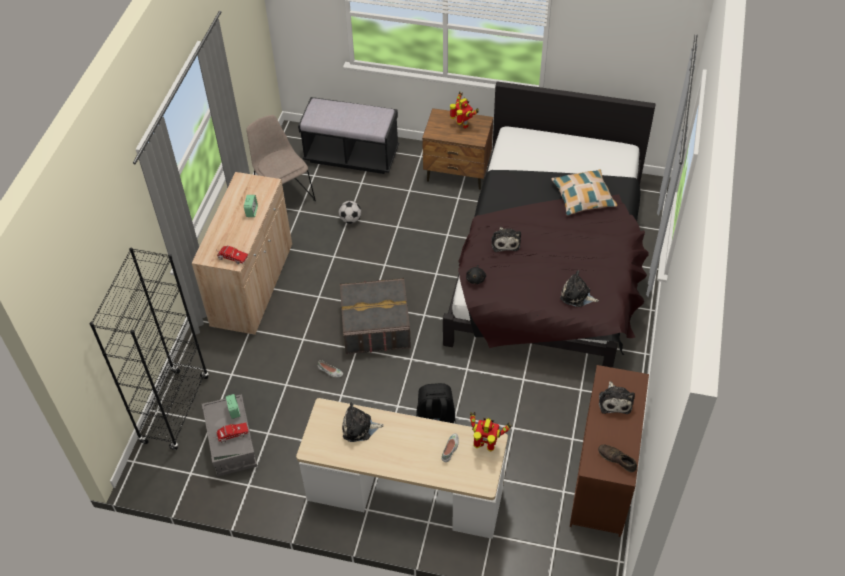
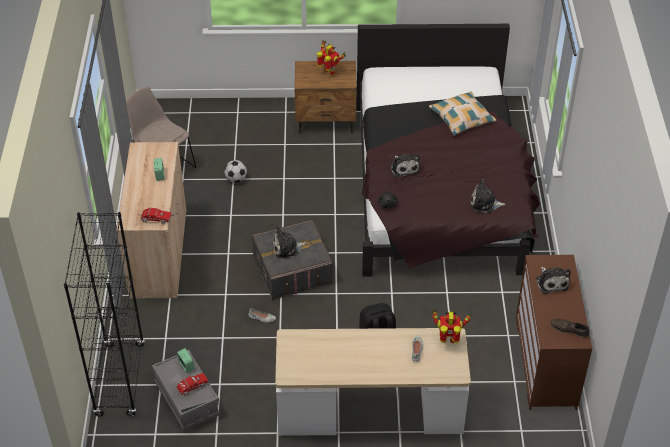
camera: 15 degrees left, 5 degrees down
(351, 156) = (217, 121): black bench -> none
(359, 428) = (327, 348): plush toy -> plush toy (287, 248)

